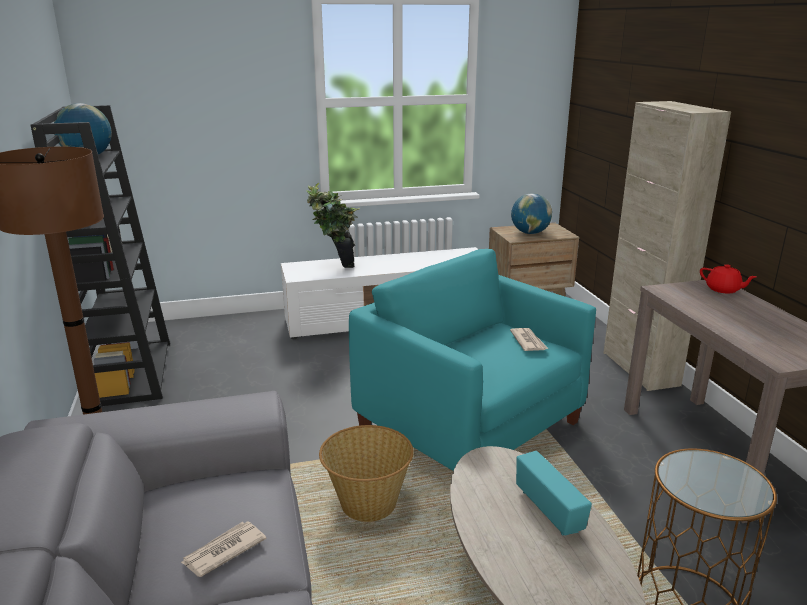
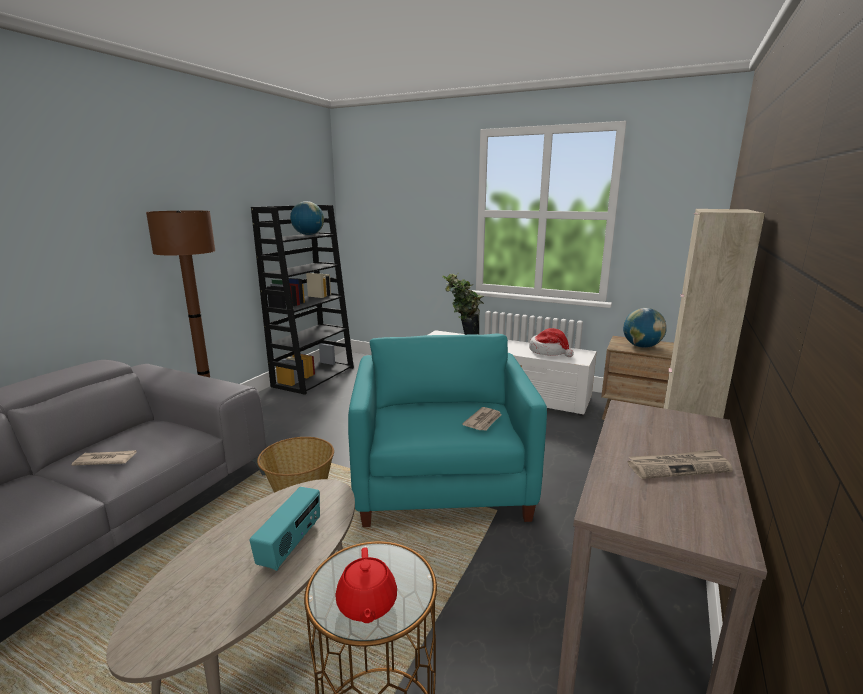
camera: 40 degrees right, 5 degrees down
(439, 258) = (549, 351): none -> hat
(723, 289) = (704, 429): red teapot -> red teapot (366, 605)
(758, 319) = (678, 467): none -> newspaper

